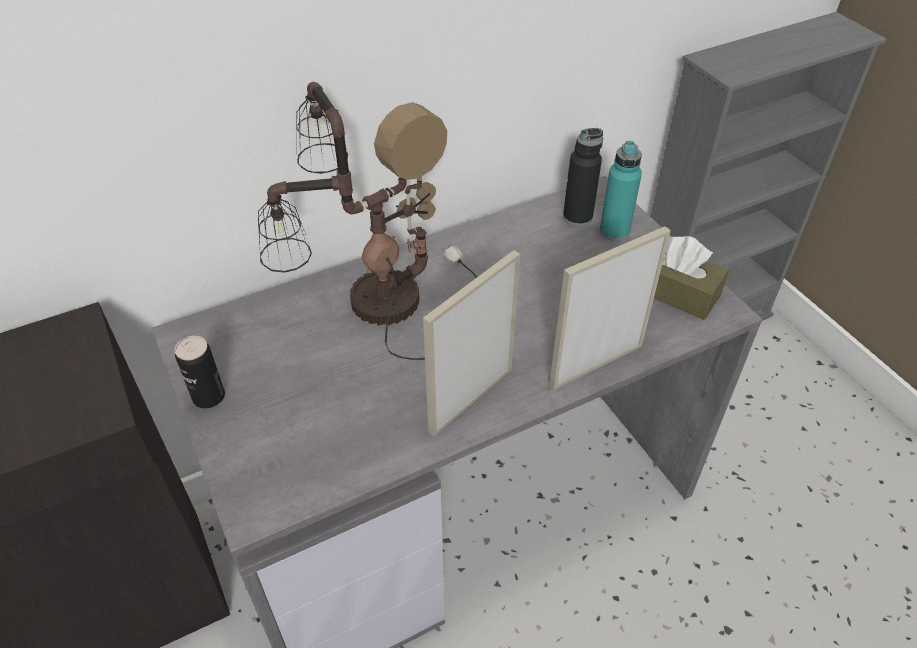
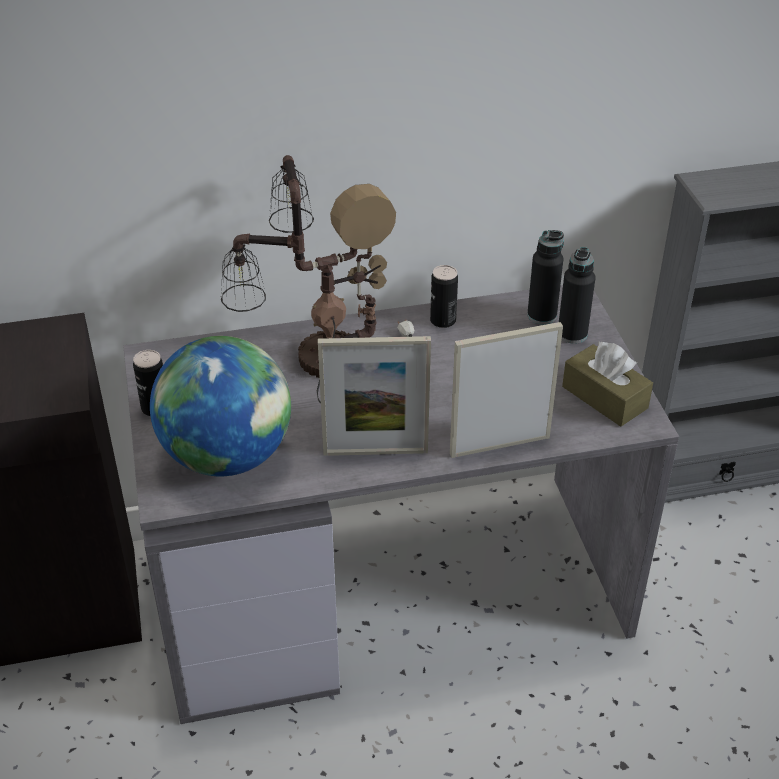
camera: 15 degrees right, 5 degrees down
(309, 440) = (227, 456): none -> globe
(471, 400) = (375, 452): picture frame -> picture frame turned 150 degrees counterclockwise
(484, 239) = (443, 321): none -> can
(614, 231) = (572, 334): turquoise bottle -> black bottle

